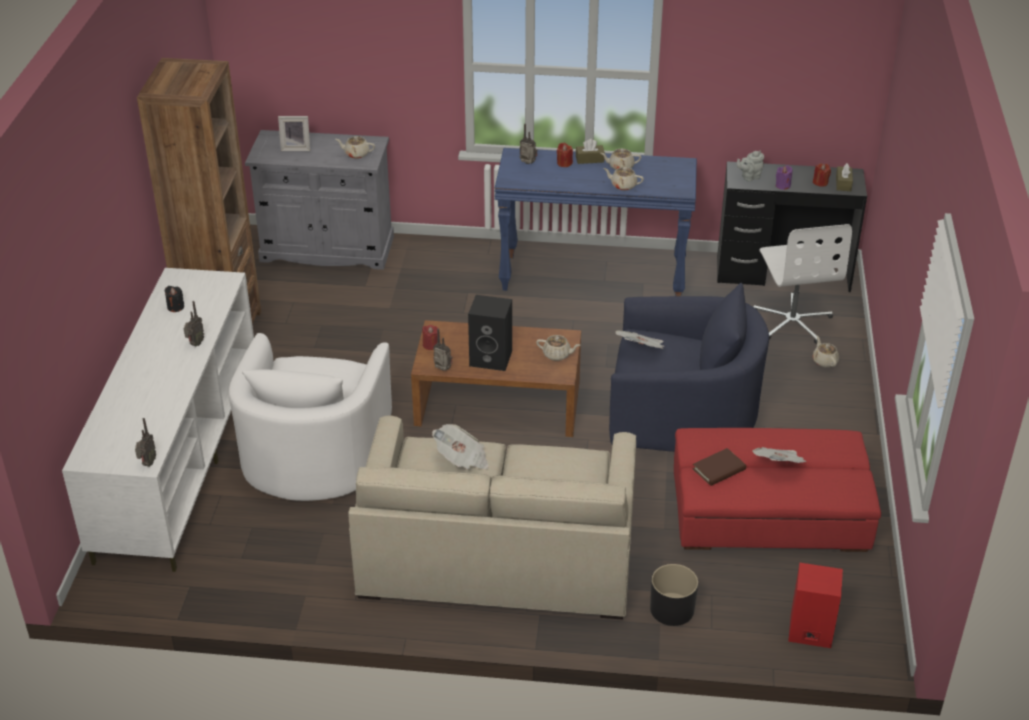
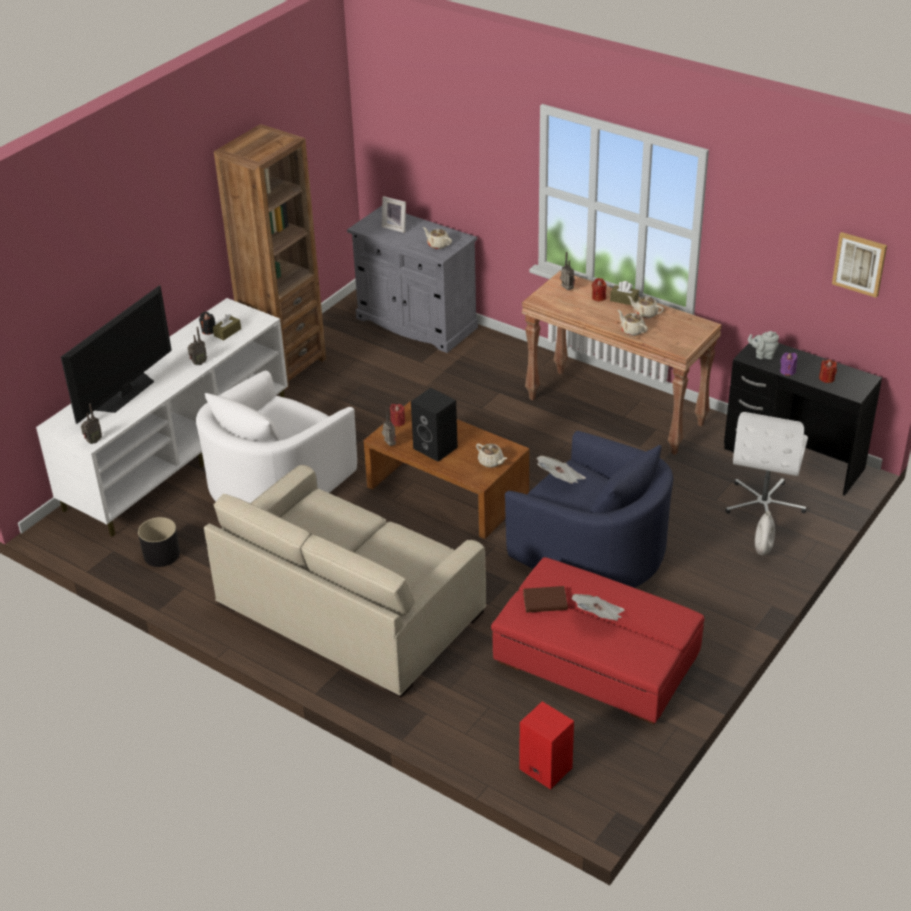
camera: 30 degrees right, 0 degrees up
(138, 401) = (125, 393): none -> television
(462, 459) = (338, 519): newspaper -> none
(593, 277) = (616, 411): blue console table -> brown console table
(671, 609) = (446, 706): black planter -> black planter (161, 555)
(824, 361) = (763, 549): beige teapot -> white vase
(834, 62) = (859, 264): none -> picture
(843, 183) = (848, 385): brown tissue box -> brown tissue box (227, 332)

